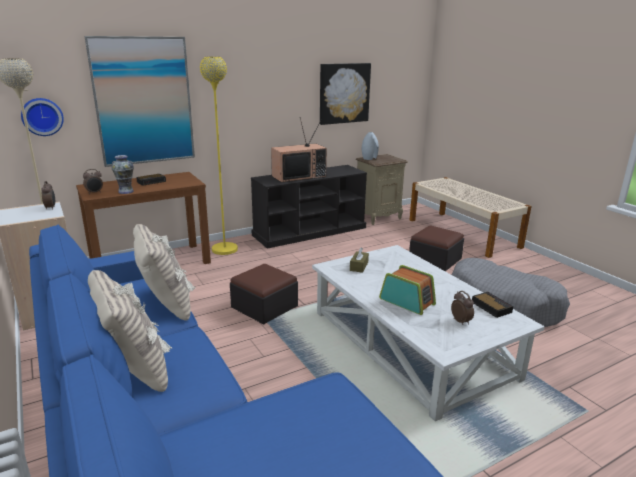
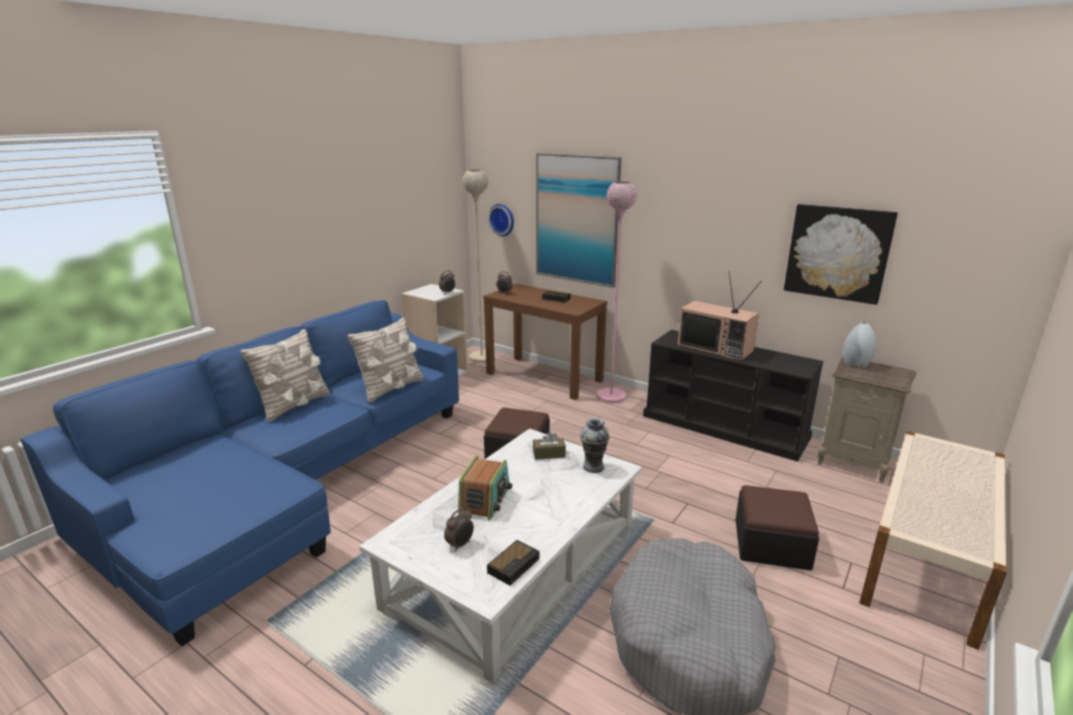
camera: 65 degrees right, 0 degrees up
(126, 191) = (519, 299): vase -> vase (594, 467)
(224, 249) = (611, 396): yellow floor lamp -> pink floor lamp

